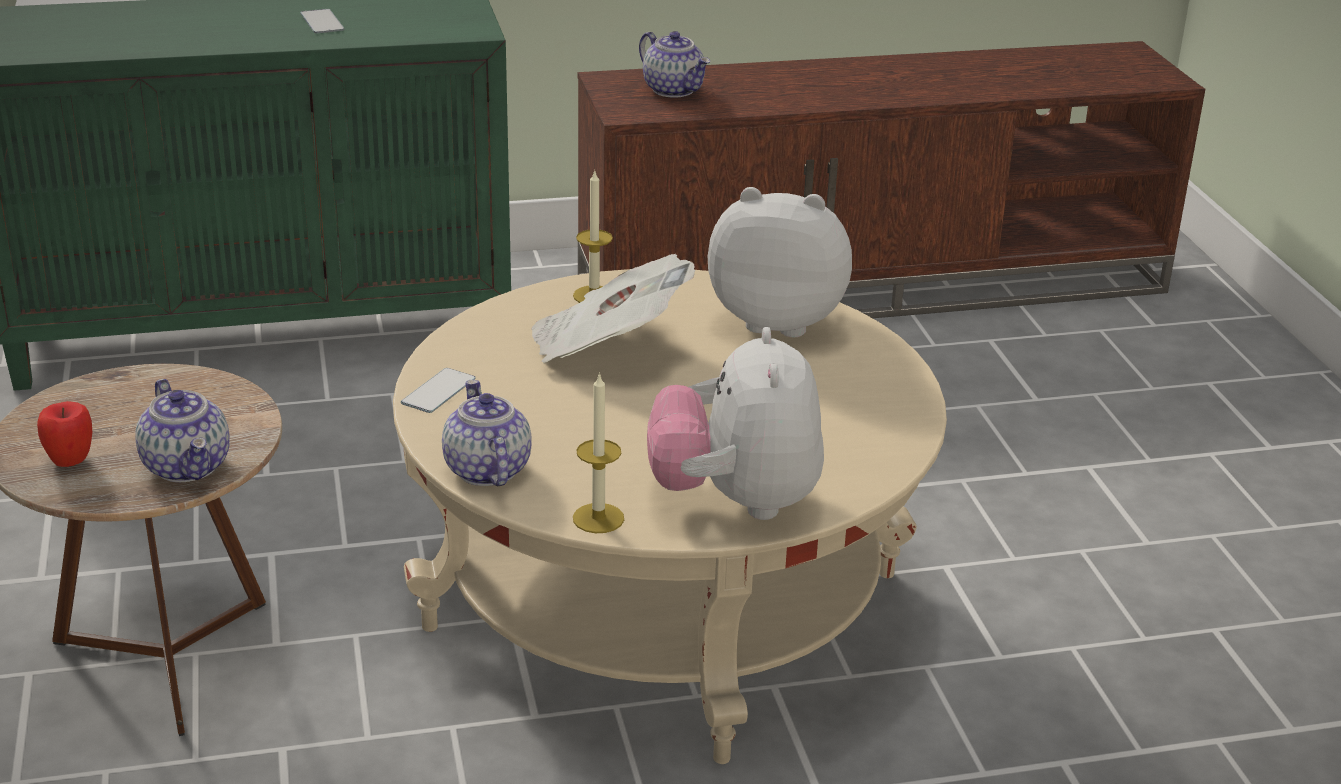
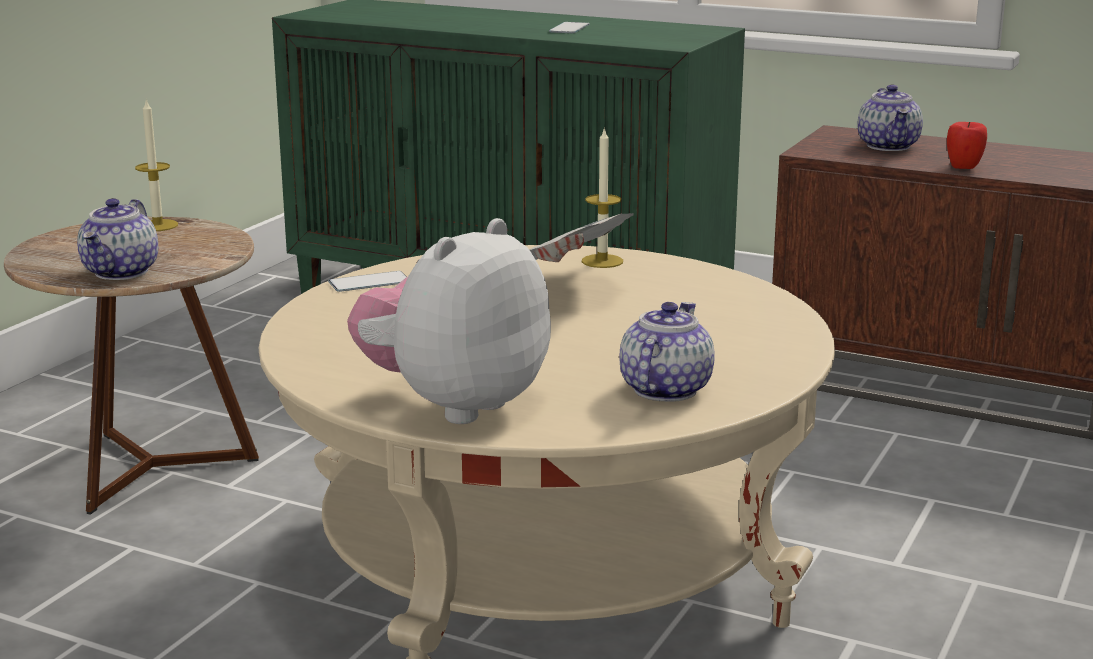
camera: 40 degrees right, 10 degrees down
(70, 462) = (64, 252): apple -> apple (963, 168)
(486, 470) = (307, 331): teapot -> teapot (664, 389)
(598, 518) = (326, 381): candle -> candle (158, 225)
(778, 320) = (734, 311): plush toy -> none

